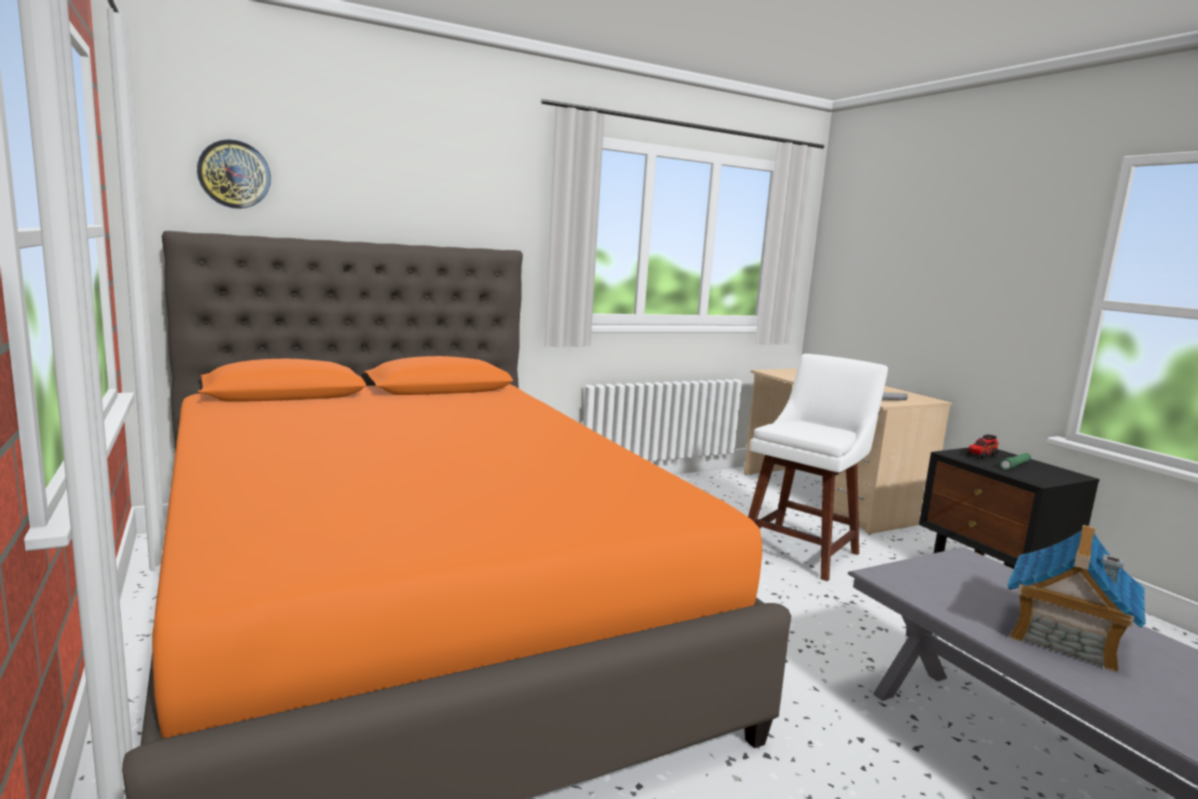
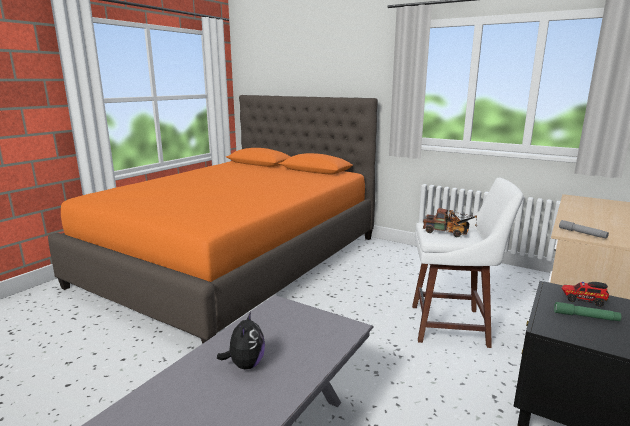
camera: 60 degrees right, 5 degrees up
(234, 174) = (265, 69): wall clock -> none
(814, 430) = (448, 233): none -> toy truck
(1064, 637) = (245, 364): toy house -> plush toy

